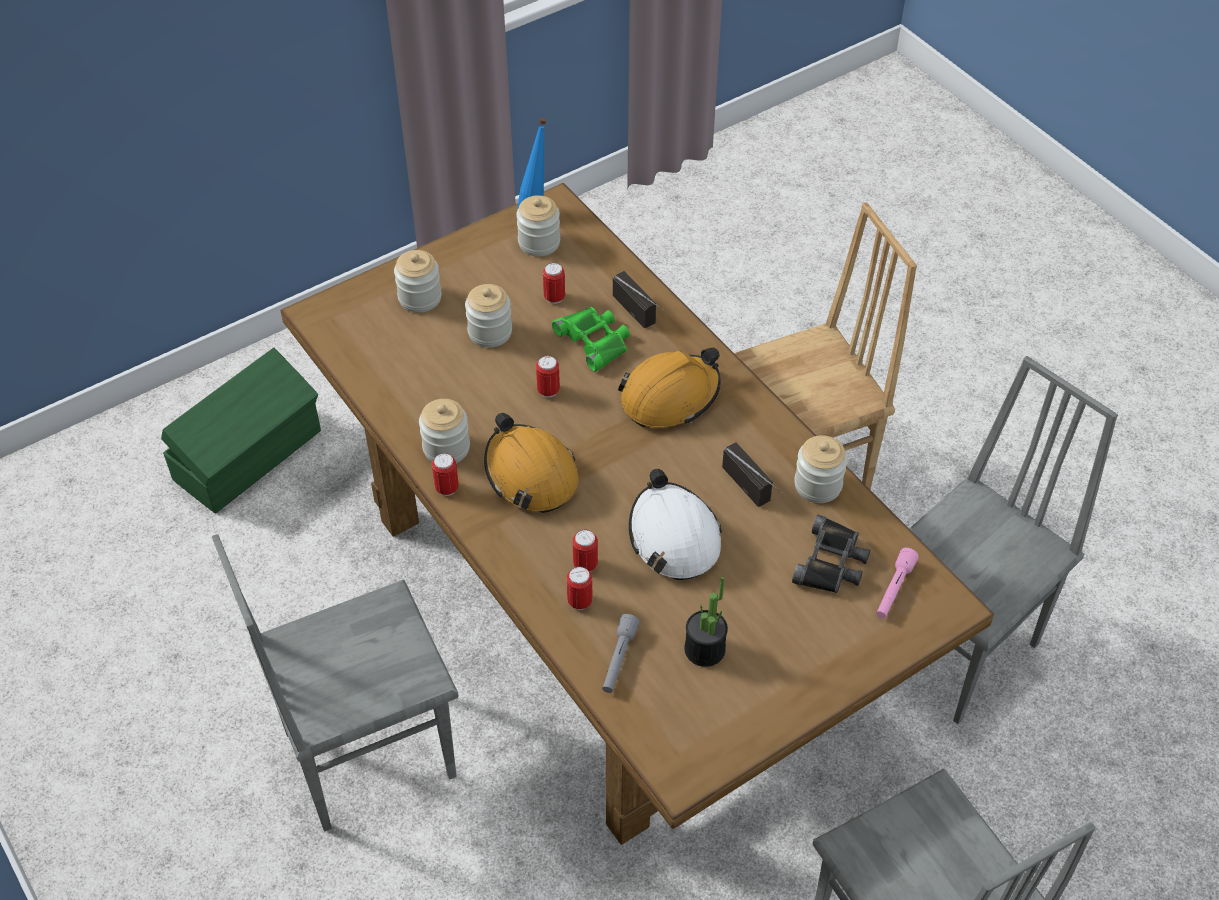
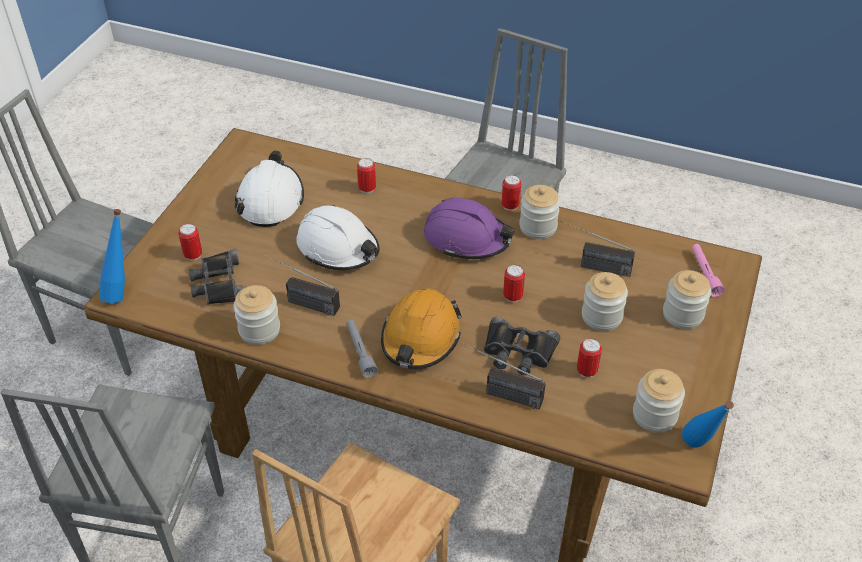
camera: 145 degrees right, 5 degrees down
(250, 455) = (770, 381): green storage box -> none
(442, 380) = (592, 266): none -> radio
(530, 474) = (467, 239): orange hard hat -> purple hard hat
(585, 565) = (381, 207): can -> can (193, 255)
(595, 341) = (518, 352): green binoculars -> black binoculars
(618, 659) = (318, 173): grey flashlight -> grey flashlight (360, 352)
(704, 649) = (270, 200): potted plant -> white hard hat
(894, 589) = (163, 288): pink flashlight -> pink flashlight (704, 274)
(943, 609) = (122, 291): none -> blue bottle

